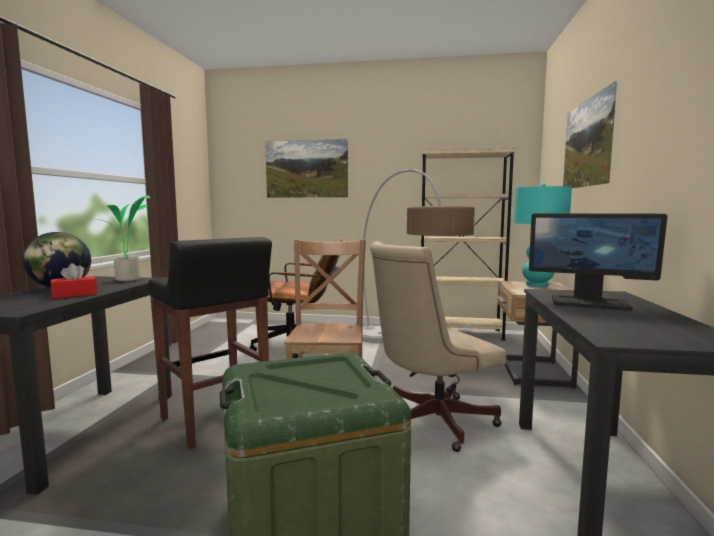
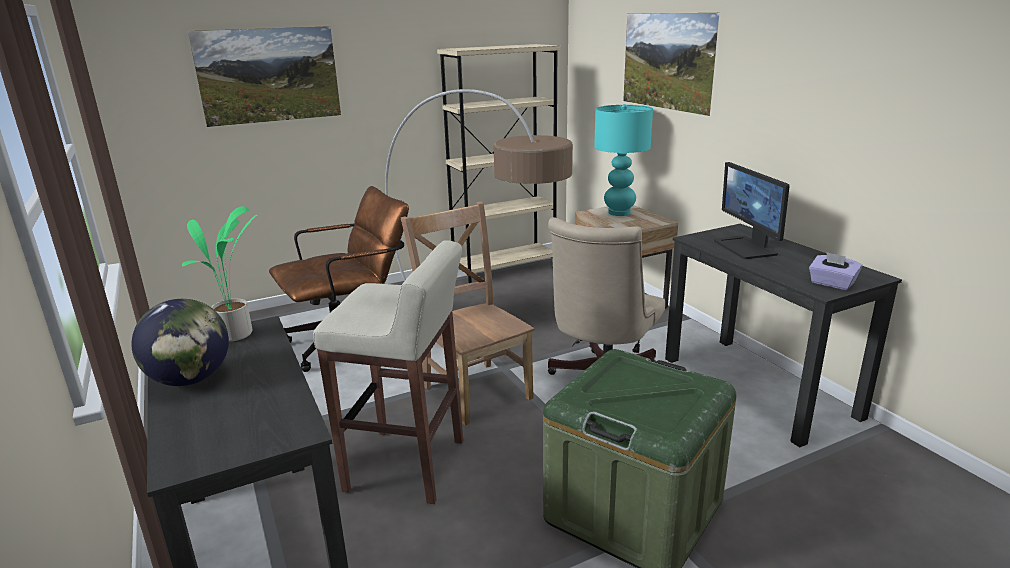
camera: 35 degrees left, 15 degrees up
(74, 295) = (266, 384): red tissue box -> none
(216, 420) = (407, 466): black stool -> beige stool
(589, 302) = (746, 247): monitor -> monitor turned 90 degrees clockwise
(640, 337) = (831, 284): none -> purple tissue box

